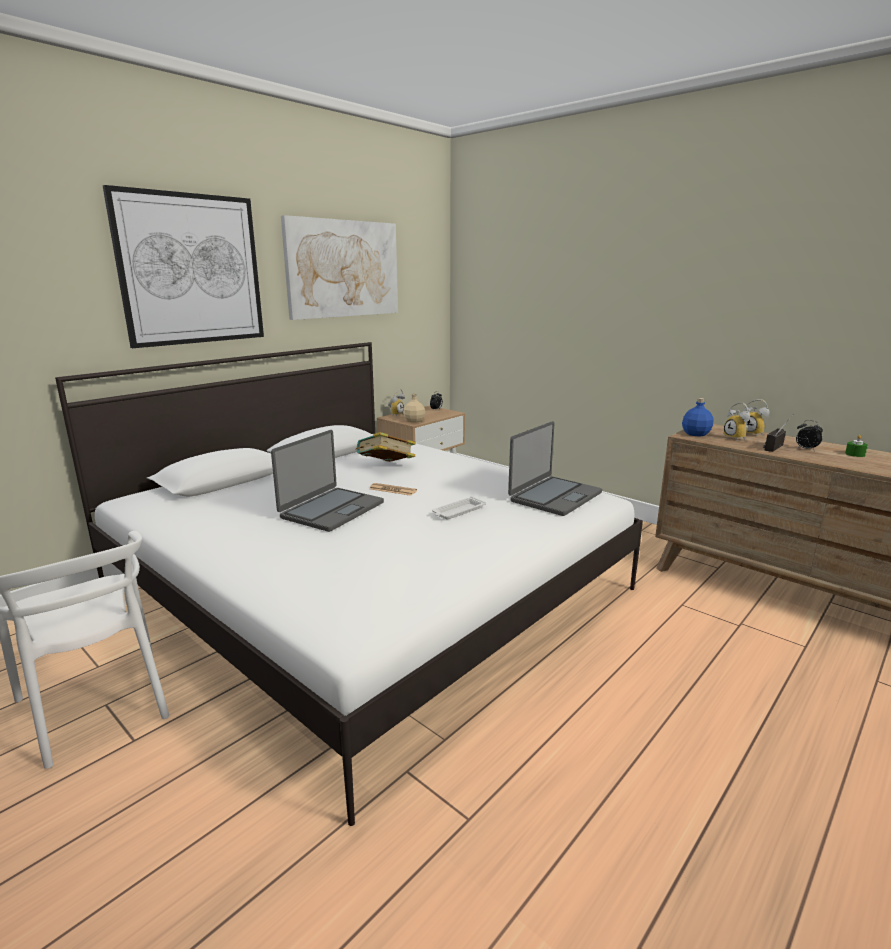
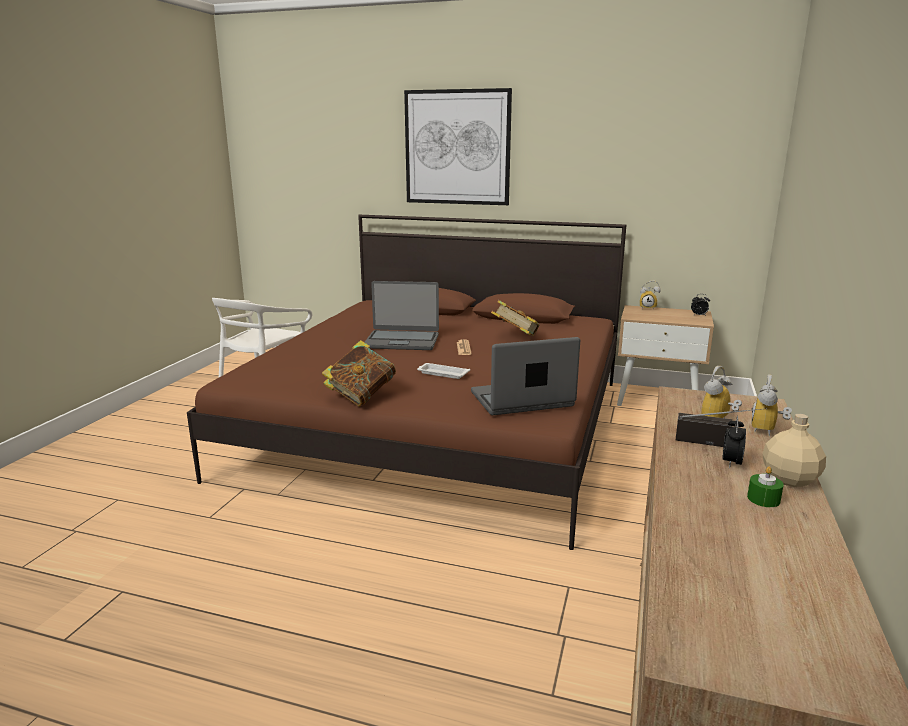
camera: 65 degrees right, 0 degrees up
(343, 269) = (608, 147): picture -> none
(368, 589) = (439, 426): white bed -> brown bed
(414, 421) = (639, 316): beige bottle -> beige bottle (790, 479)
(491, 558) = (361, 396): none -> book
(554, 496) = (522, 400): laptop -> laptop turned 150 degrees clockwise
(695, 434) = (697, 398): blue bottle -> none

